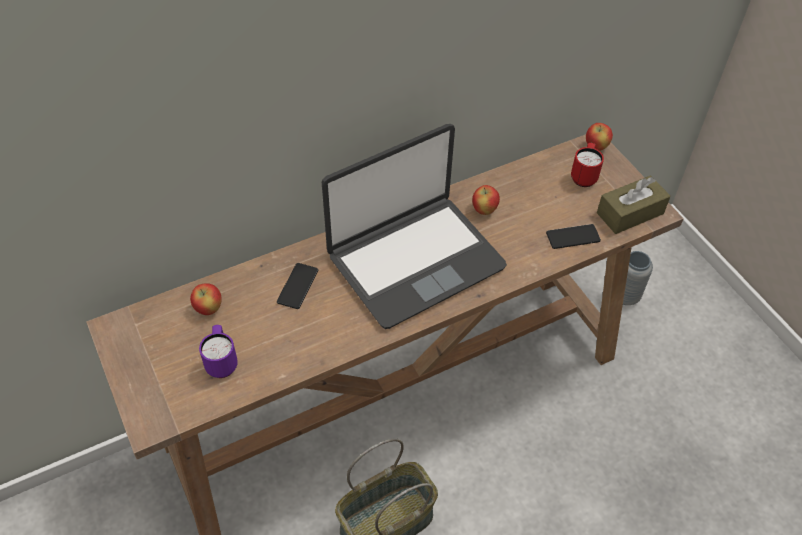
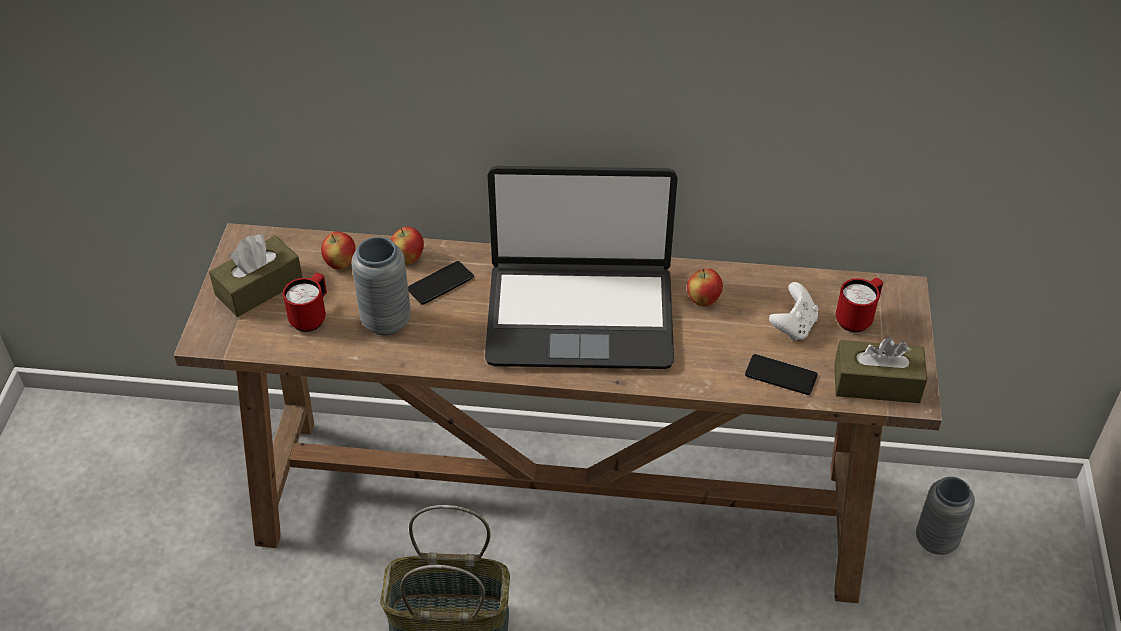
camera: 35 degrees right, 5 degrees down
(159, 360) = (259, 287): none -> brown tissue box
(222, 362) = (311, 317): purple mug -> red mug
(282, 336) = (386, 321): none -> grey vase
(552, 200) = (793, 326): none -> white game controller
(596, 147) = (904, 294): apple -> apple (408, 259)

